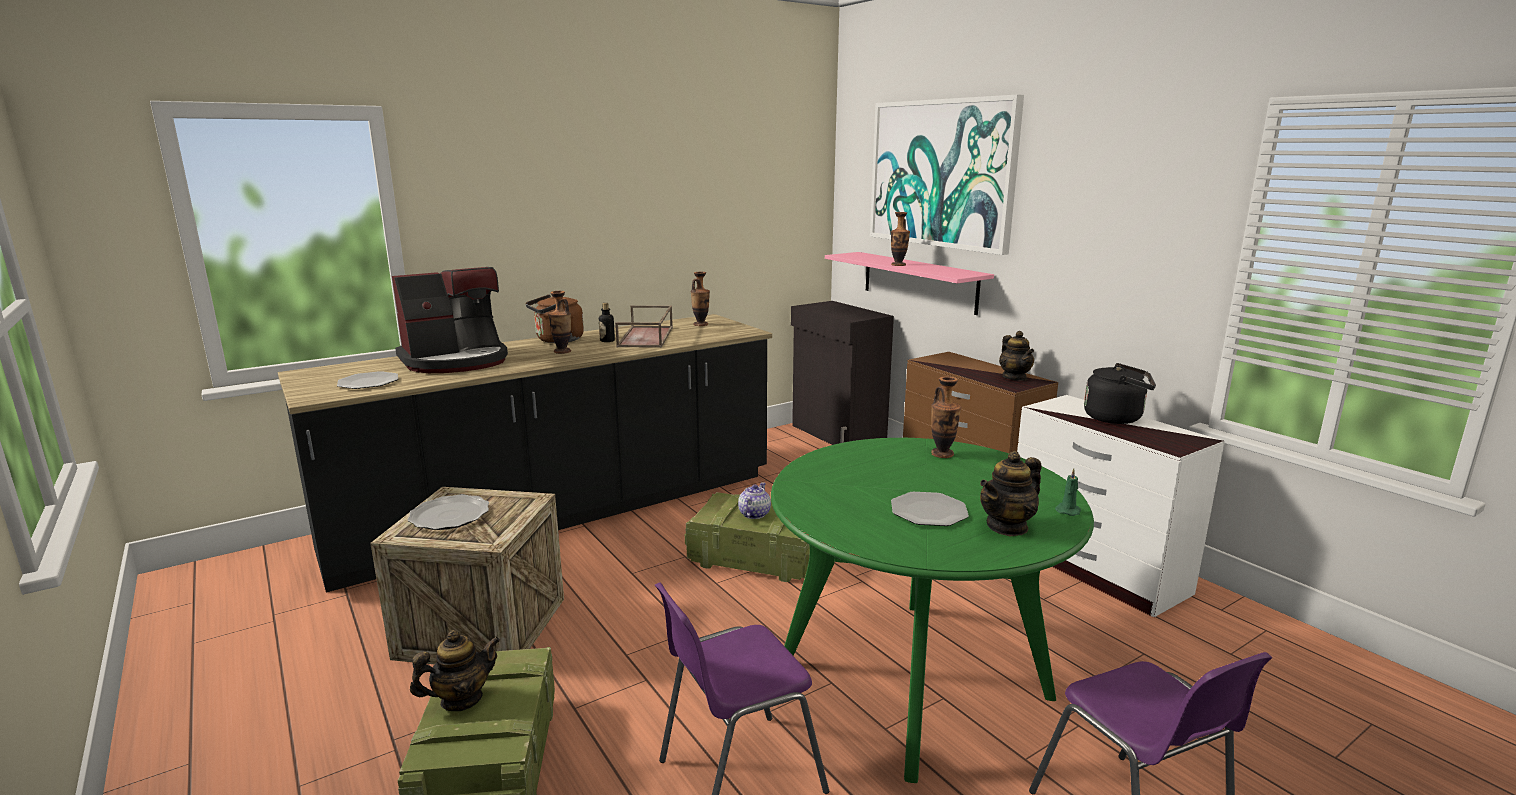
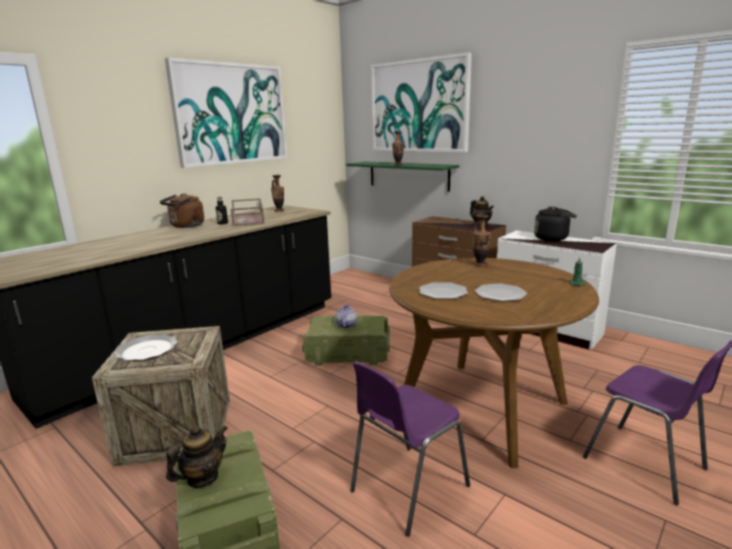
camera: 15 degrees left, 0 degrees up
(368, 382) = (56, 262): plate -> plate (443, 292)
(456, 361) = (118, 243): coffee machine -> none
(562, 351) = (195, 231): vase -> none
(647, 178) = (231, 114): none -> picture
(837, 434) = (361, 277): black cabinet -> none
(913, 679) = (482, 408): green dining table -> brown dining table
(919, 282) = (408, 175): pink shelf -> green shelf
(1007, 526) = (552, 296): teapot -> none

